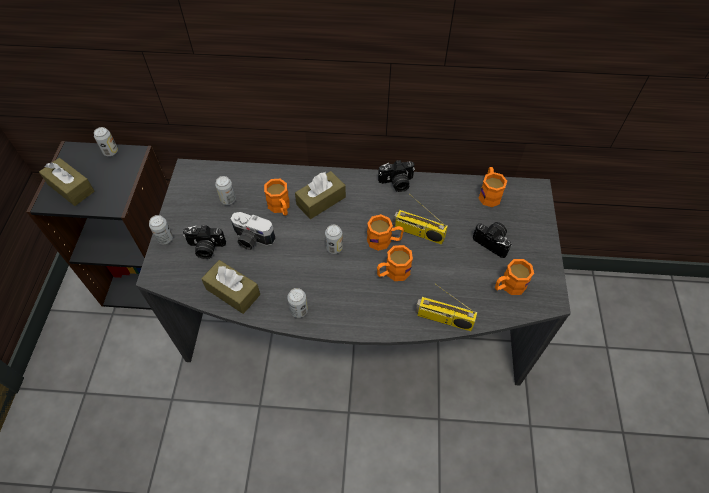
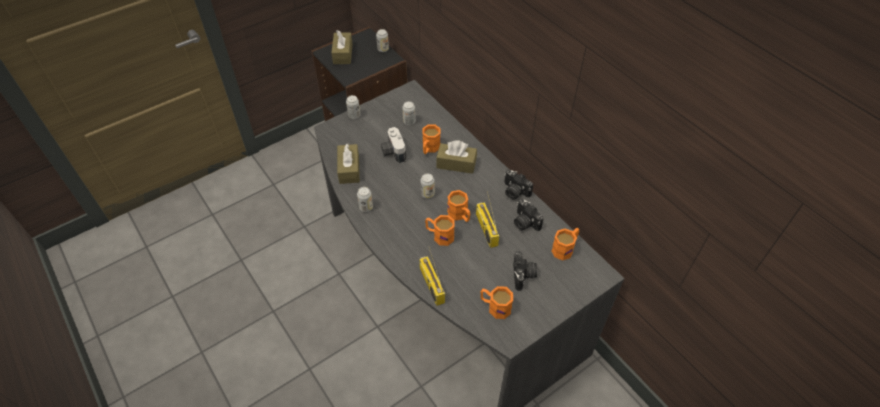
camera: 50 degrees right, 5 degrees down
(205, 248) = (365, 137): camera -> camera (524, 222)

